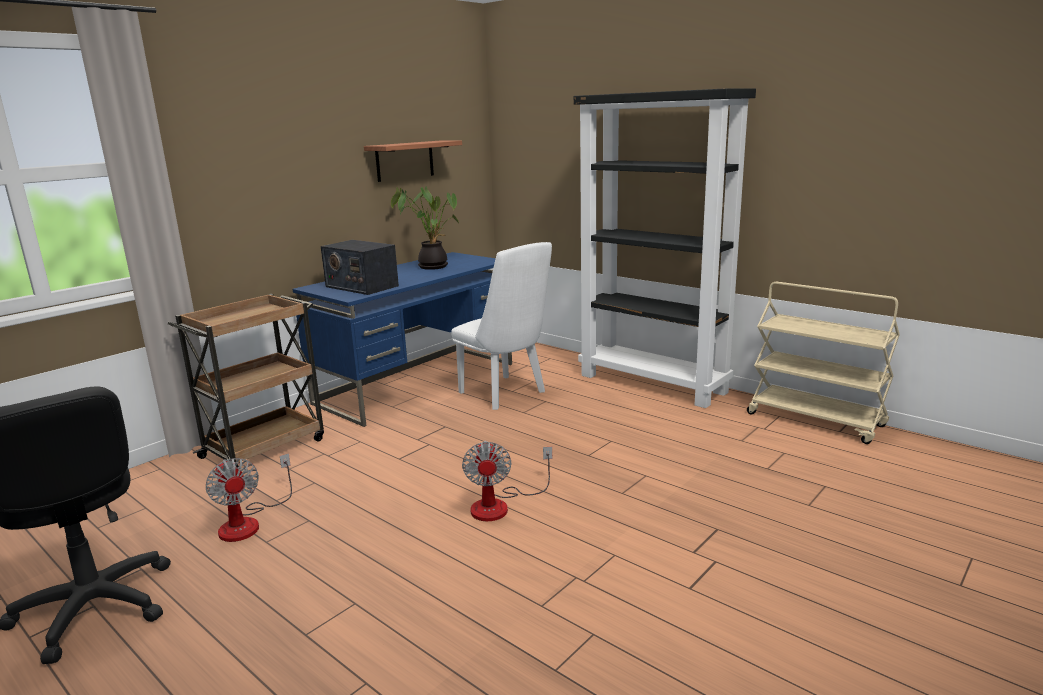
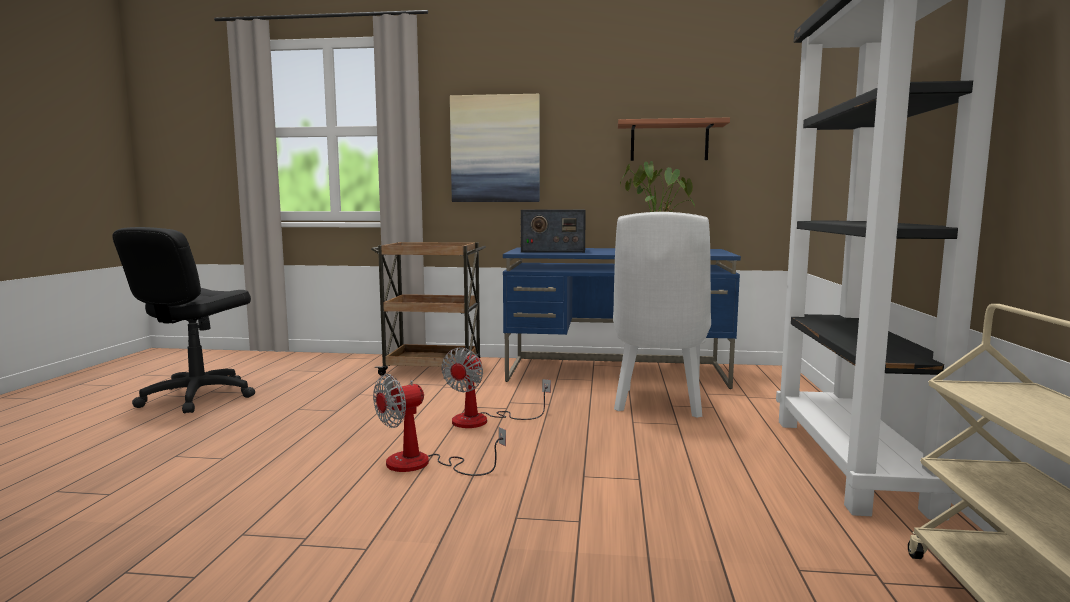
camera: 55 degrees right, 10 degrees down
(249, 522) = (321, 397): fan -> fan (483, 420)
(251, 182) = (495, 149): none -> picture
(361, 286) = (552, 251): radio -> radio turned 90 degrees counterclockwise

